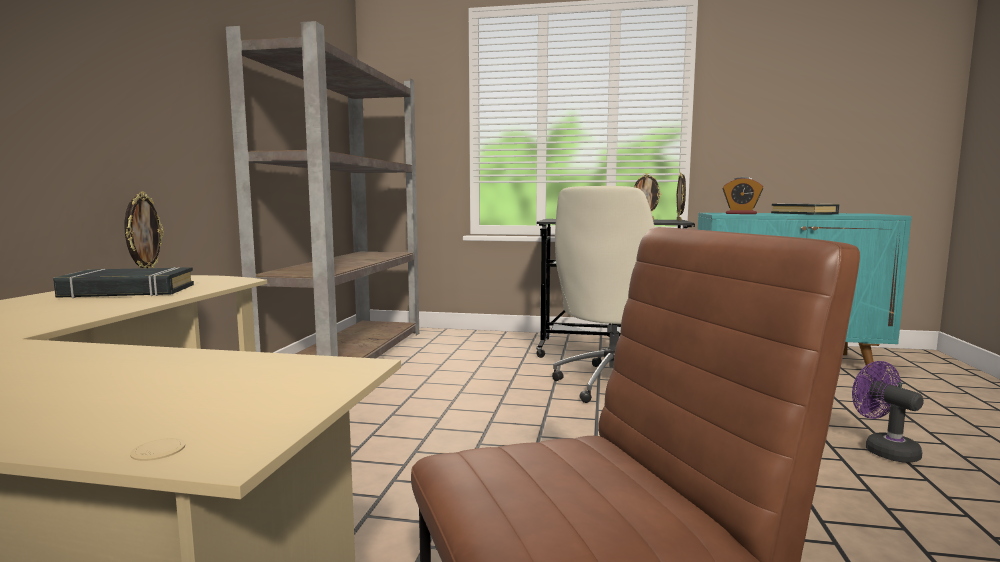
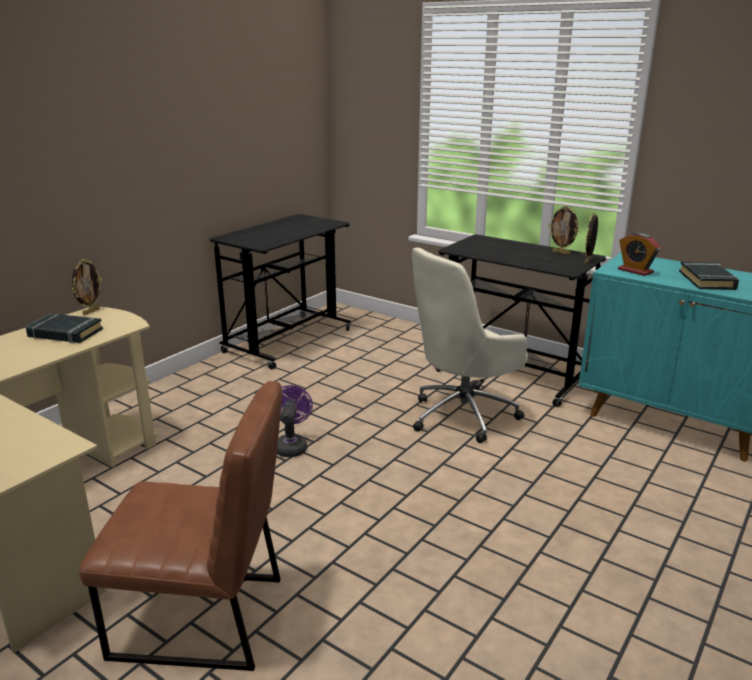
camera: 25 degrees right, 15 degrees up
(349, 356) = (288, 340): brown bookcase -> black desk
(884, 450) = (601, 539): purple fan -> purple fan (291, 446)

